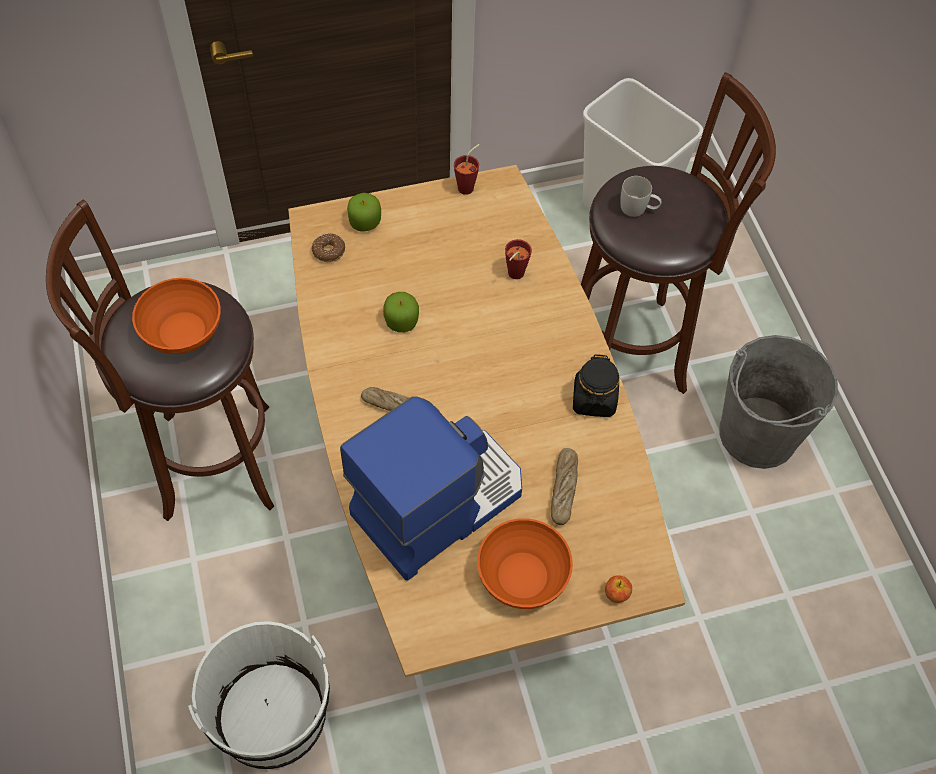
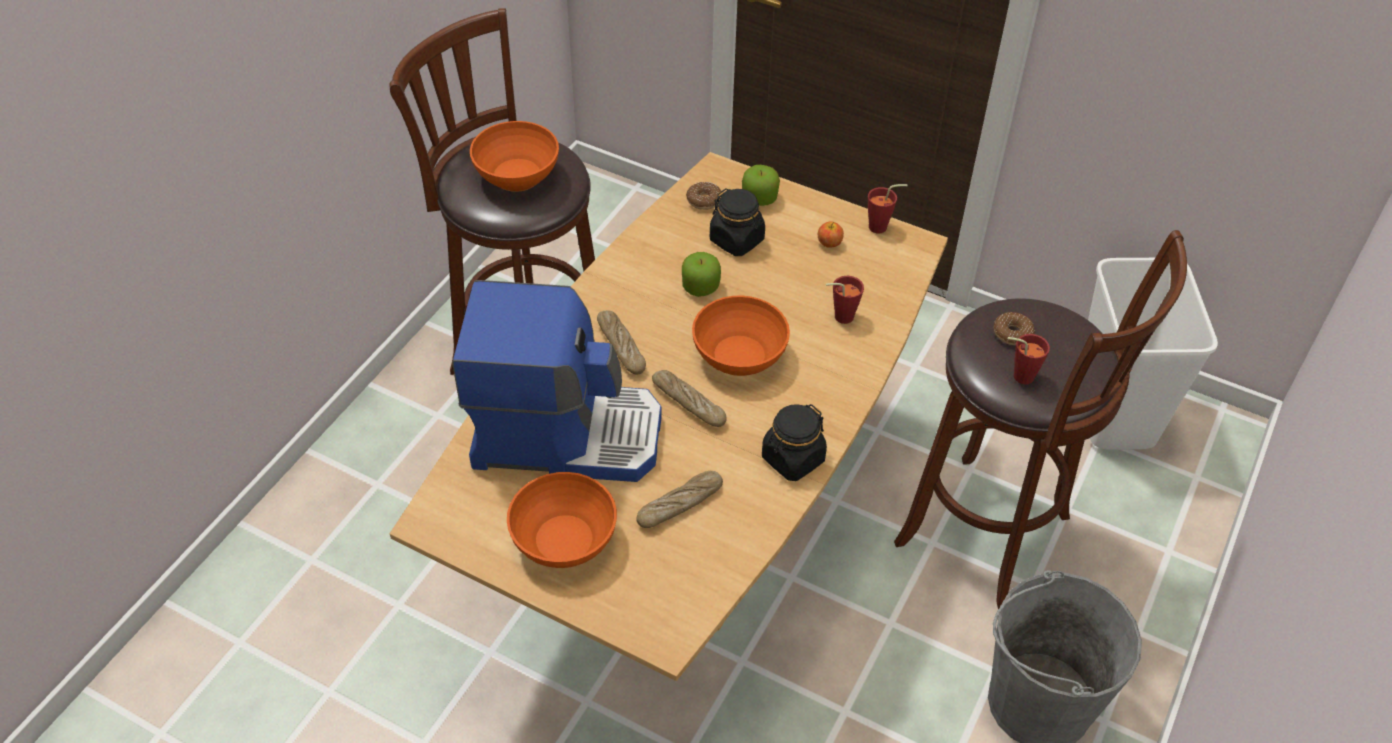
camera: 45 degrees right, 10 degrees down
(272, 716) = (363, 571): white bucket -> none
(386, 266) = (737, 240): none -> black jar
(482, 353) = (739, 355): none -> orange bowl
(490, 414) = (688, 403): none -> bread
(616, 594) = (624, 618): apple -> apple (829, 243)
(638, 209) = (1012, 333): white mug -> donut
(671, 236) = (1018, 376): none -> red cup

